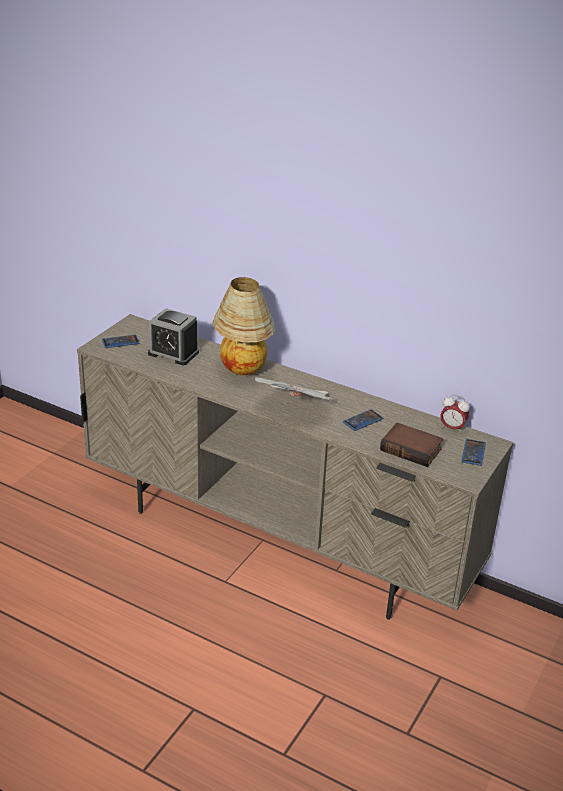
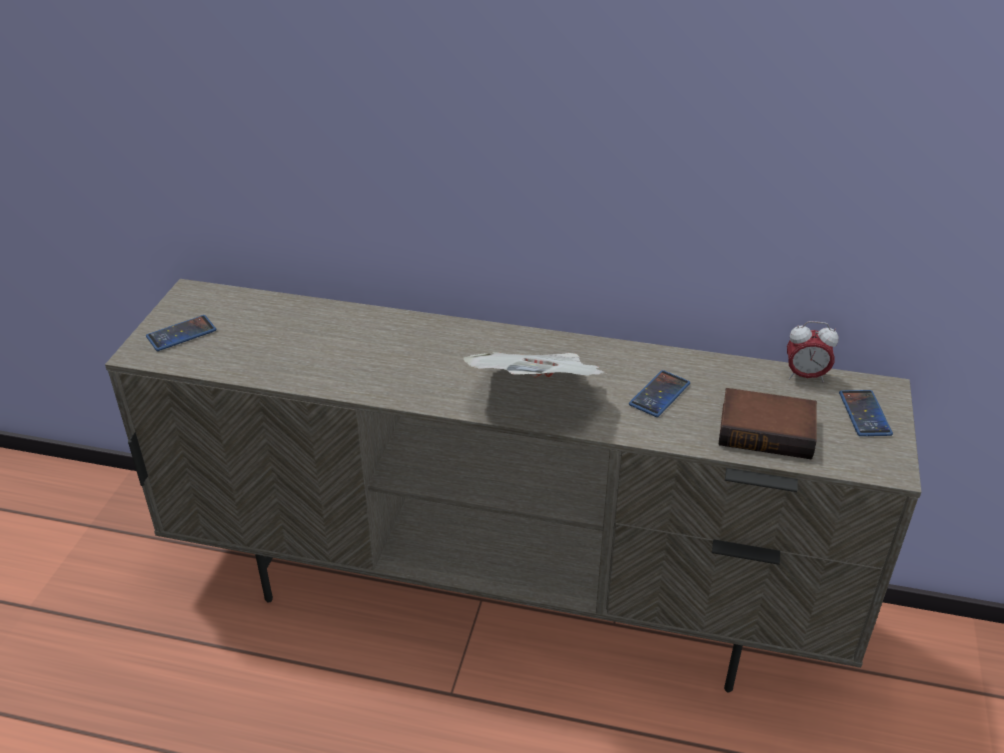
camera: 15 degrees left, 5 degrees up
(173, 353) = (283, 336): alarm clock -> none
(242, 370) = (416, 344): table lamp -> none

